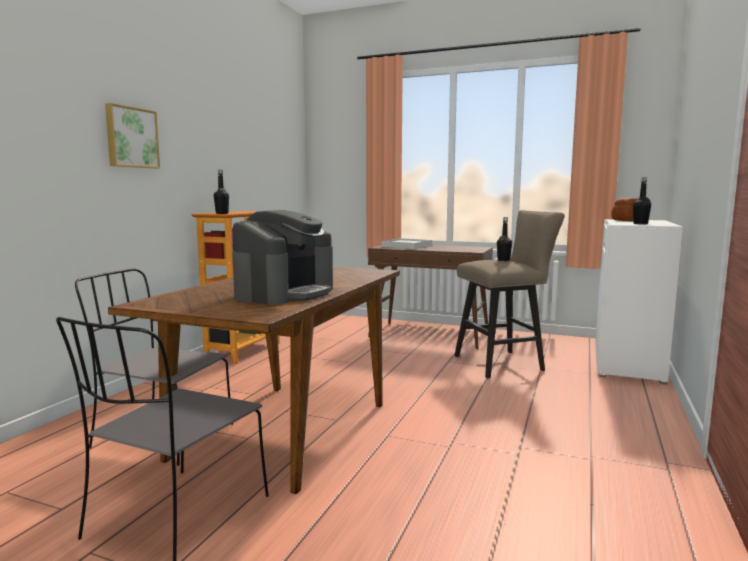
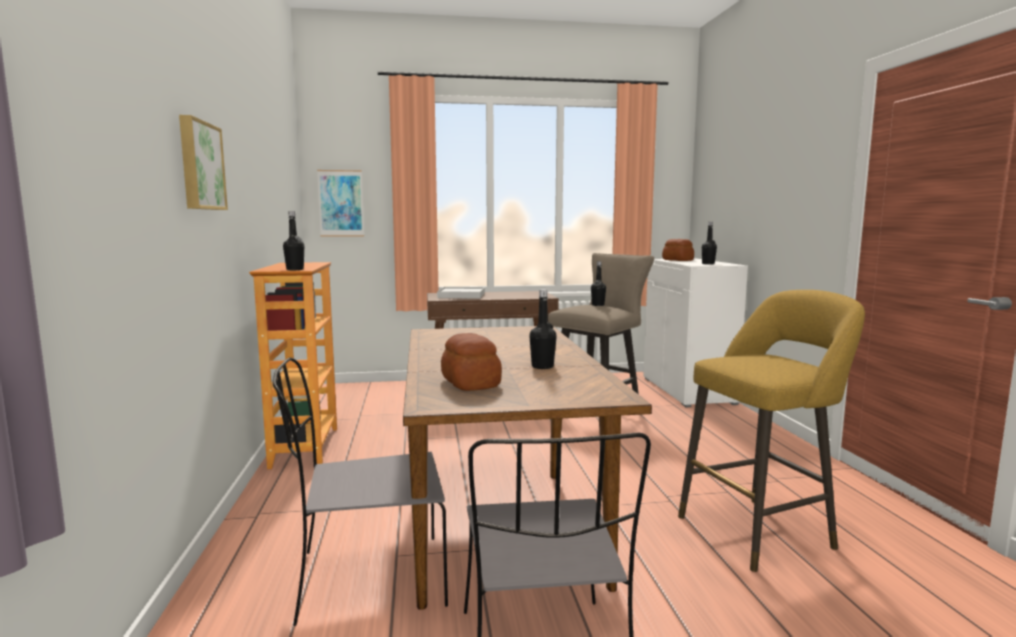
camera: 30 degrees left, 0 degrees up
(206, 296) = (471, 382): none -> bread
(285, 293) = (542, 366): coffee machine -> black bottle
(332, 167) = (341, 203): none -> picture
(495, 492) = (761, 530): none -> yellow stool

